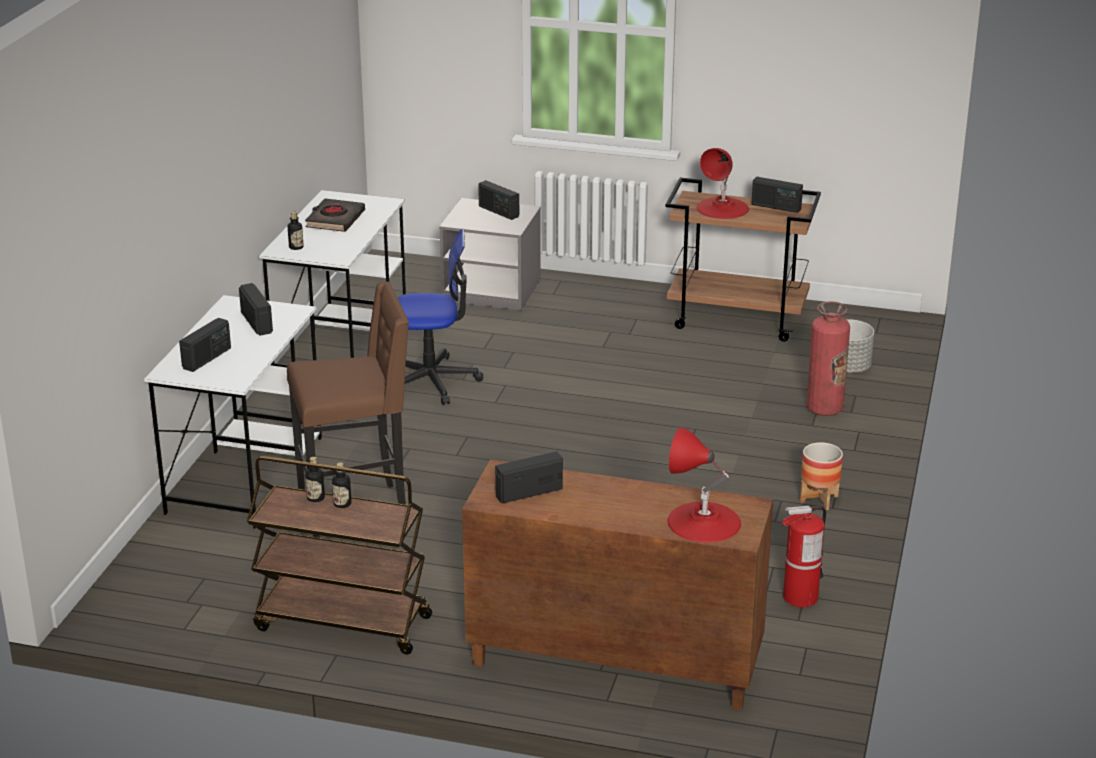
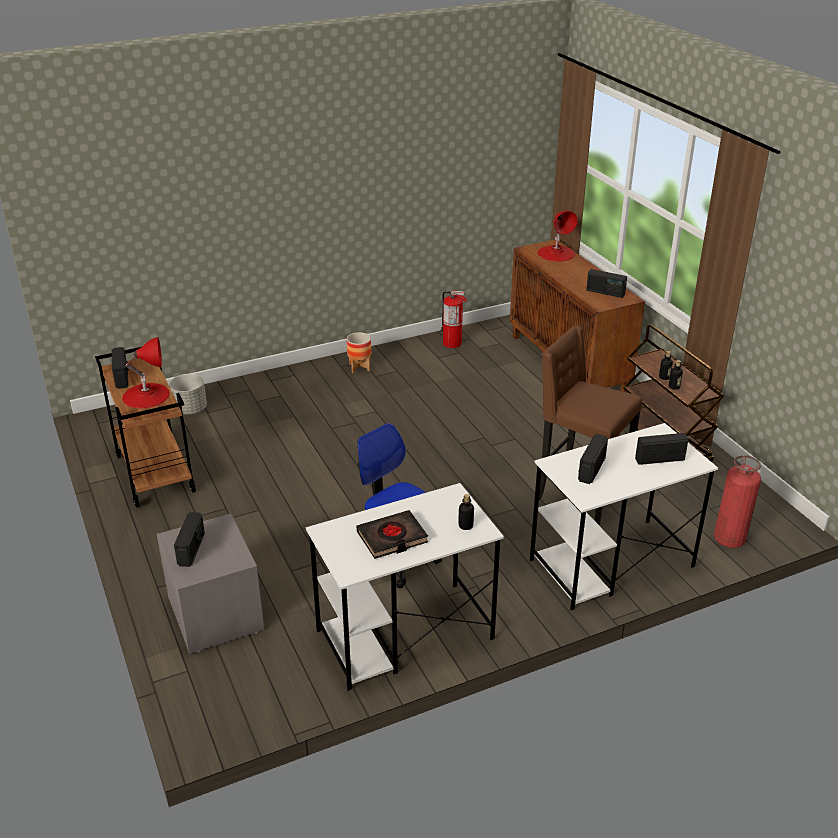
camera: 130 degrees left, 5 degrees up
(824, 409) = (255, 398): fire extinguisher -> fire extinguisher (729, 539)

